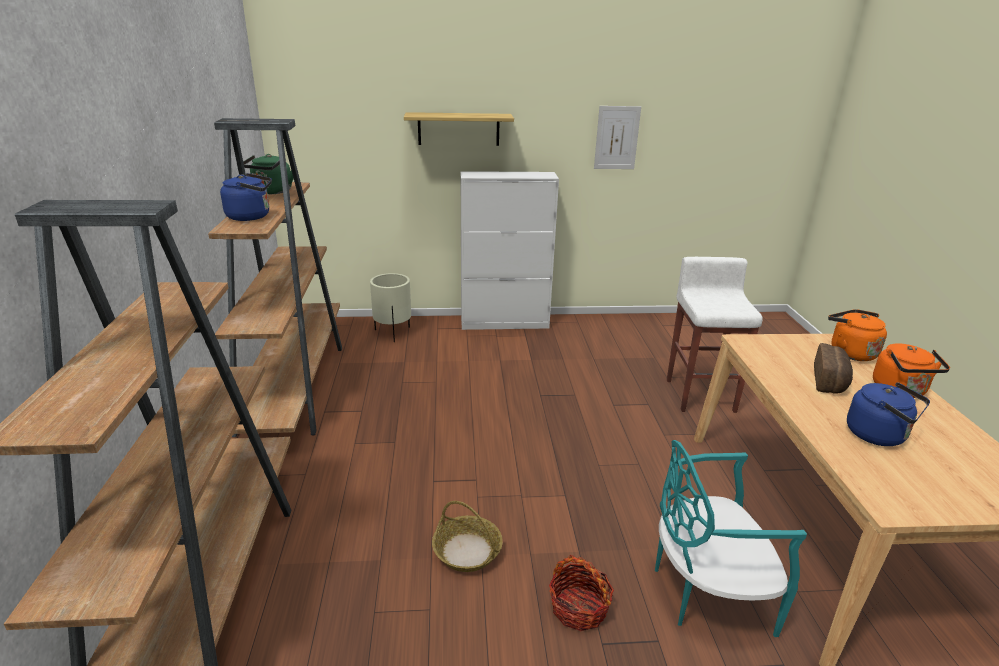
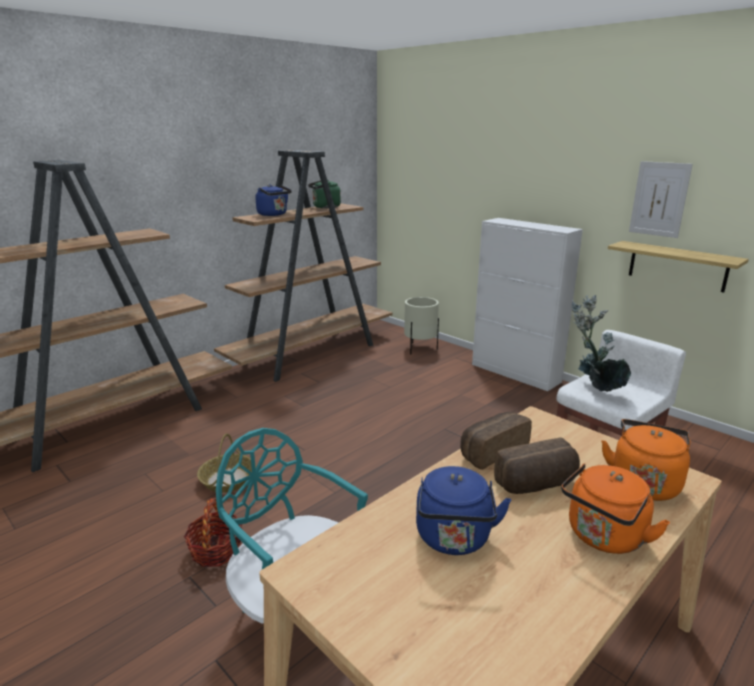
camera: 50 degrees right, 5 degrees down
(458, 129) = (503, 178): shelf -> shelf (677, 266)
(715, 308) = (594, 391): none -> potted plant
(776, 375) = (491, 451): none -> bread

